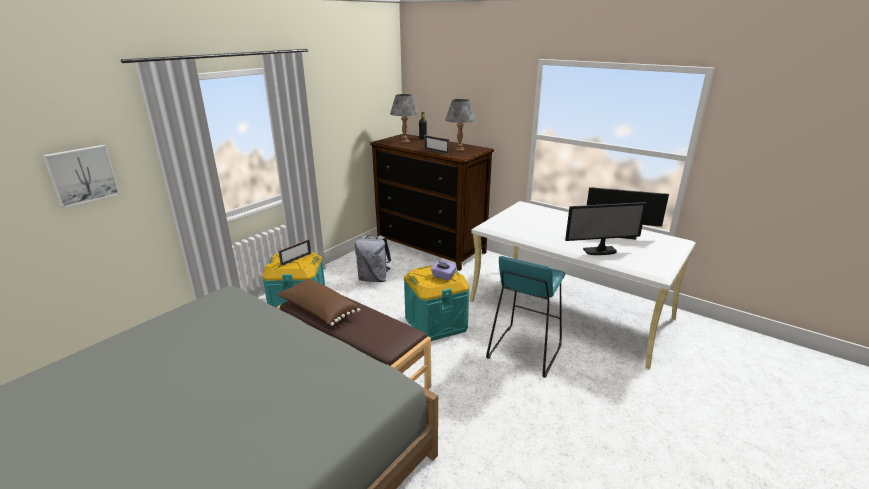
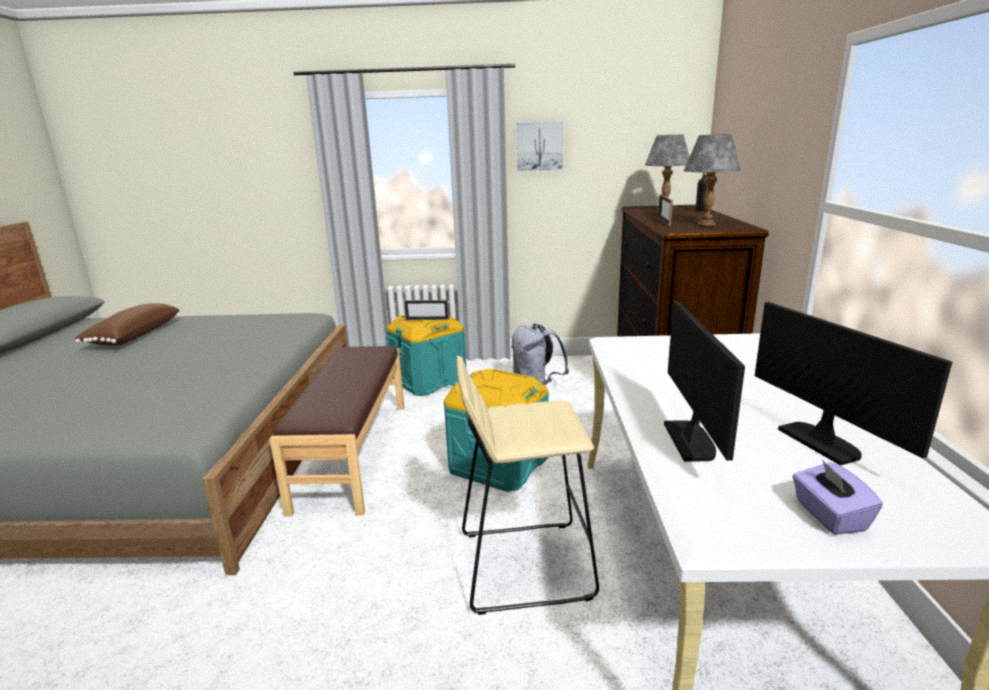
camera: 55 degrees right, 5 degrees down
(82, 175) = (263, 178): picture -> picture (539, 146)
(318, 311) = (342, 363): brown pillow -> brown pillow (133, 336)
(443, 276) = (498, 389): purple tissue box -> purple tissue box (829, 515)
(524, 351) = (523, 564): turquoise stool -> beige stool
(600, 251) = (691, 441): monitor -> monitor turned 135 degrees counterclockwise

